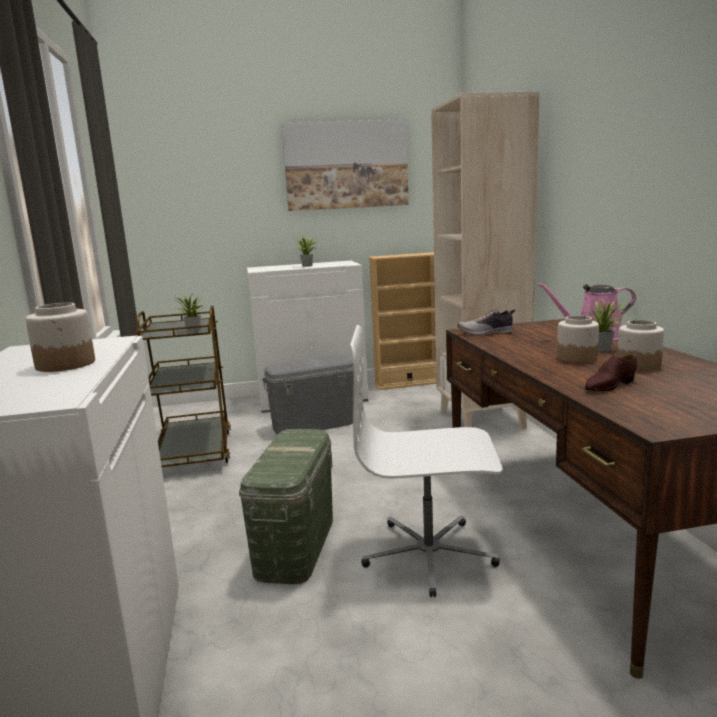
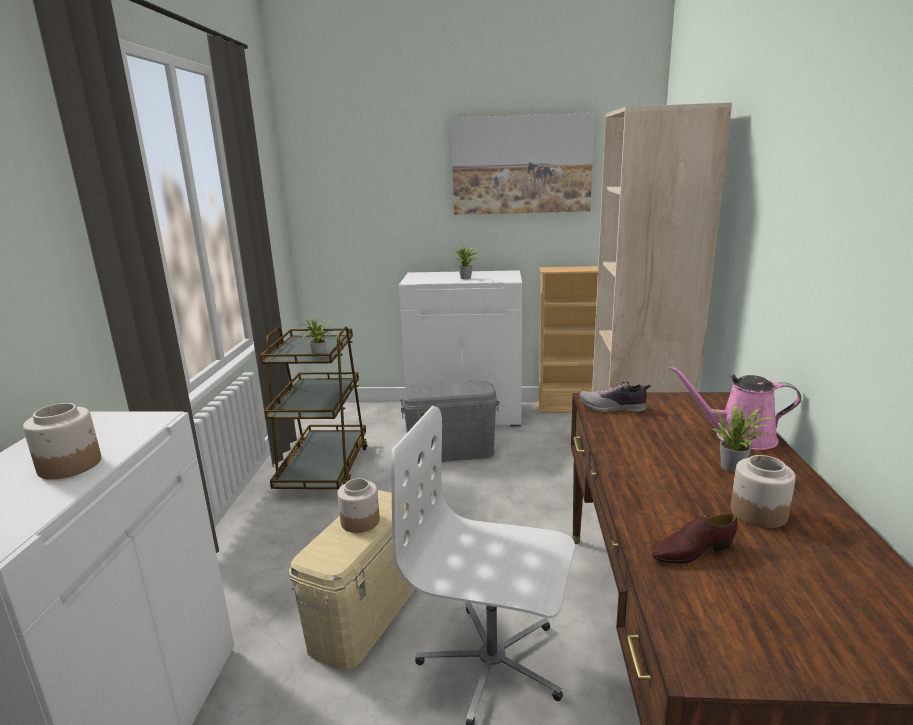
camera: 15 degrees right, 5 degrees up
(295, 545) = (364, 615): green storage box -> beige storage box
(577, 358) = (689, 480): jar -> jar (360, 521)

